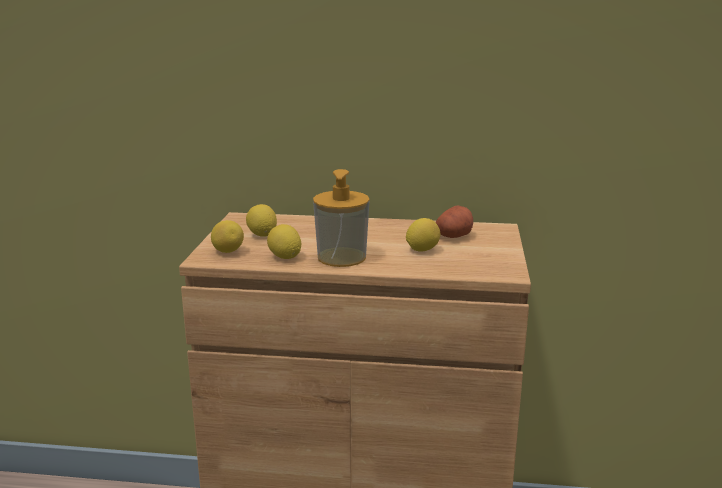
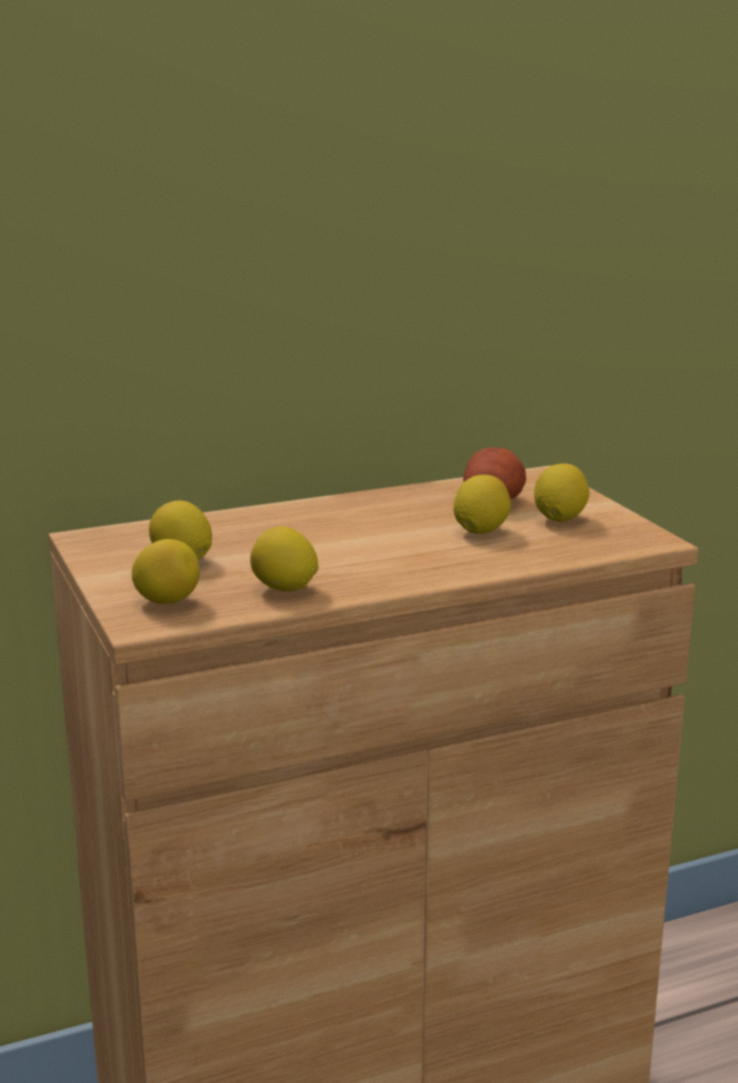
camera: 30 degrees left, 0 degrees up
(341, 257) = (377, 568): soap dispenser -> none
(474, 252) = (559, 518): none -> lemon

